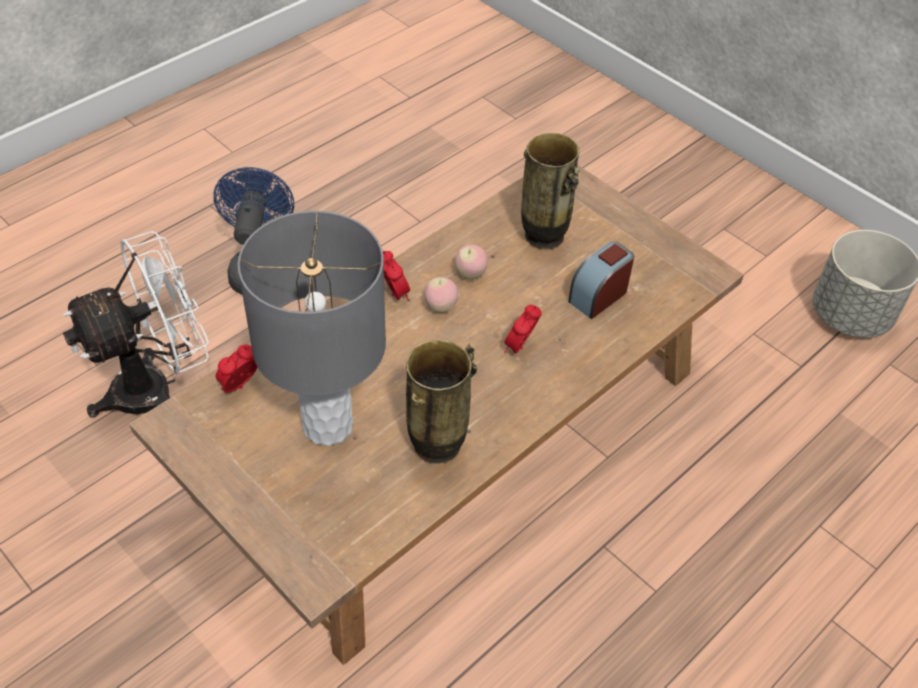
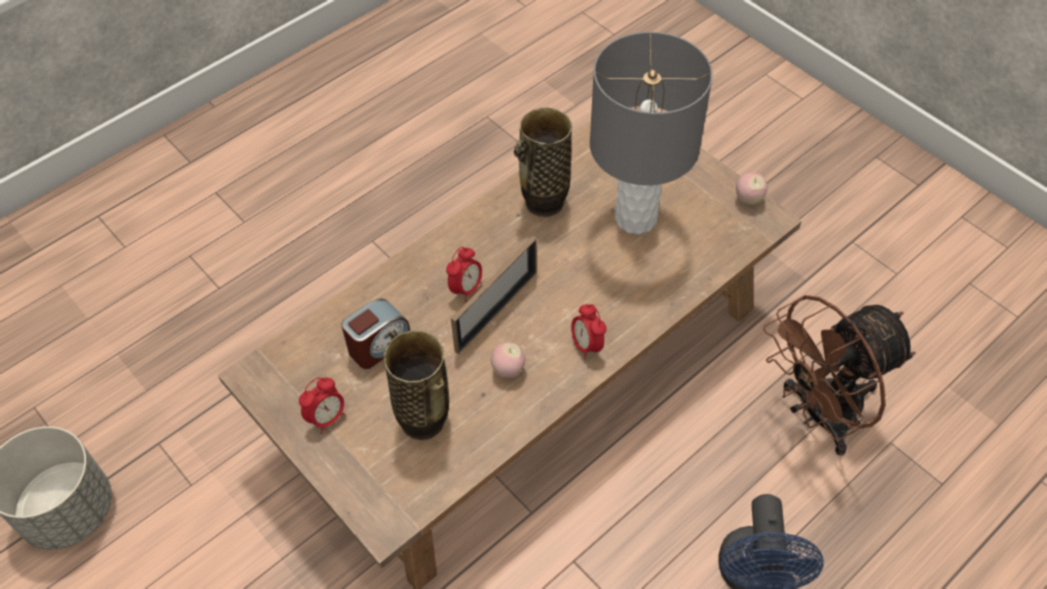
camera: 175 degrees left, 5 degrees up
(158, 388) = (818, 415): white fan -> brown fan
(240, 387) = (717, 250): alarm clock -> alarm clock (327, 418)
(440, 307) = (540, 331): apple -> apple (748, 199)
(486, 325) = (496, 311): none -> picture frame

